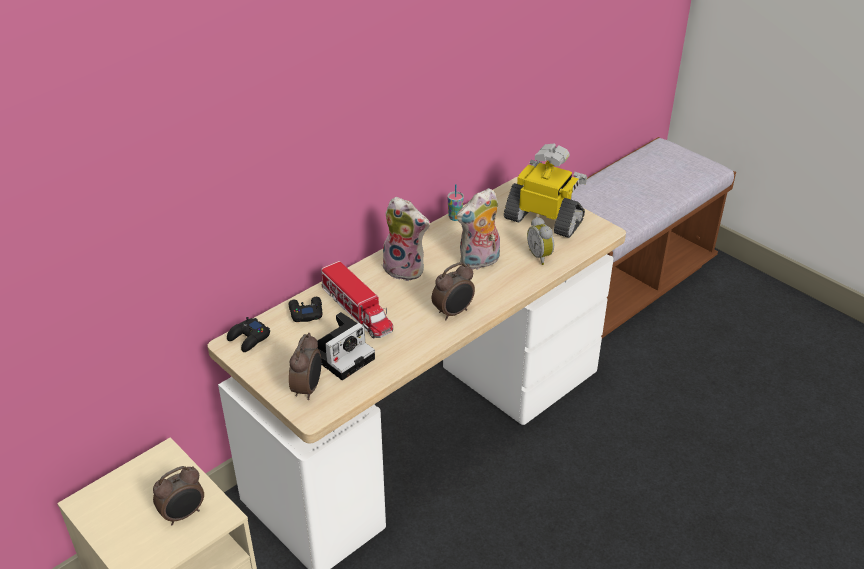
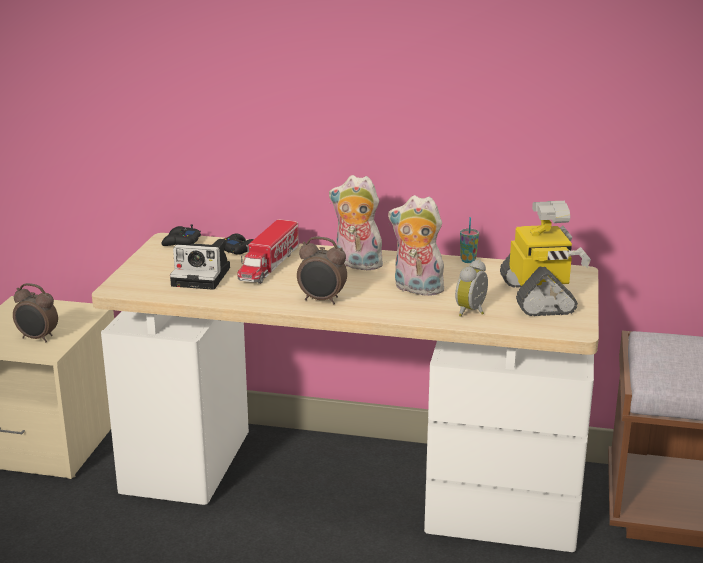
camera: 55 degrees right, 15 degrees down
(308, 389) = (145, 278): alarm clock -> none
(406, 269) = (356, 265): plush toy -> plush toy turned 120 degrees clockwise

